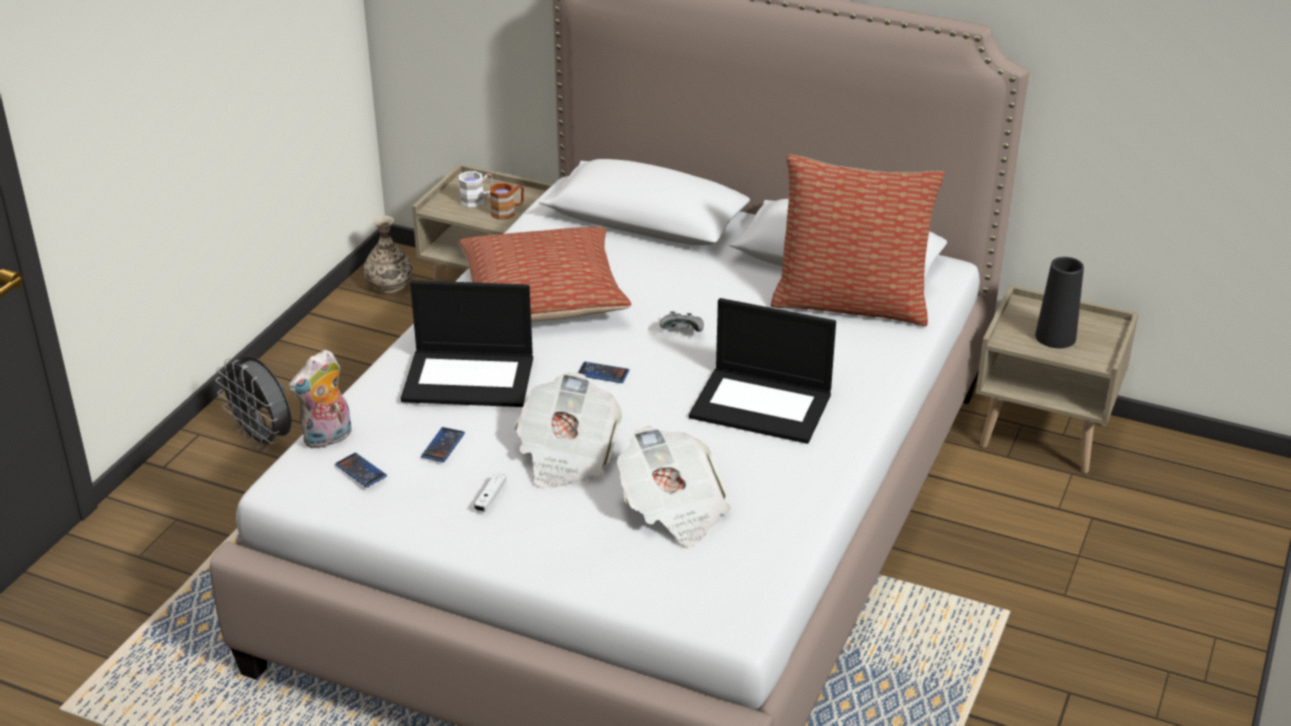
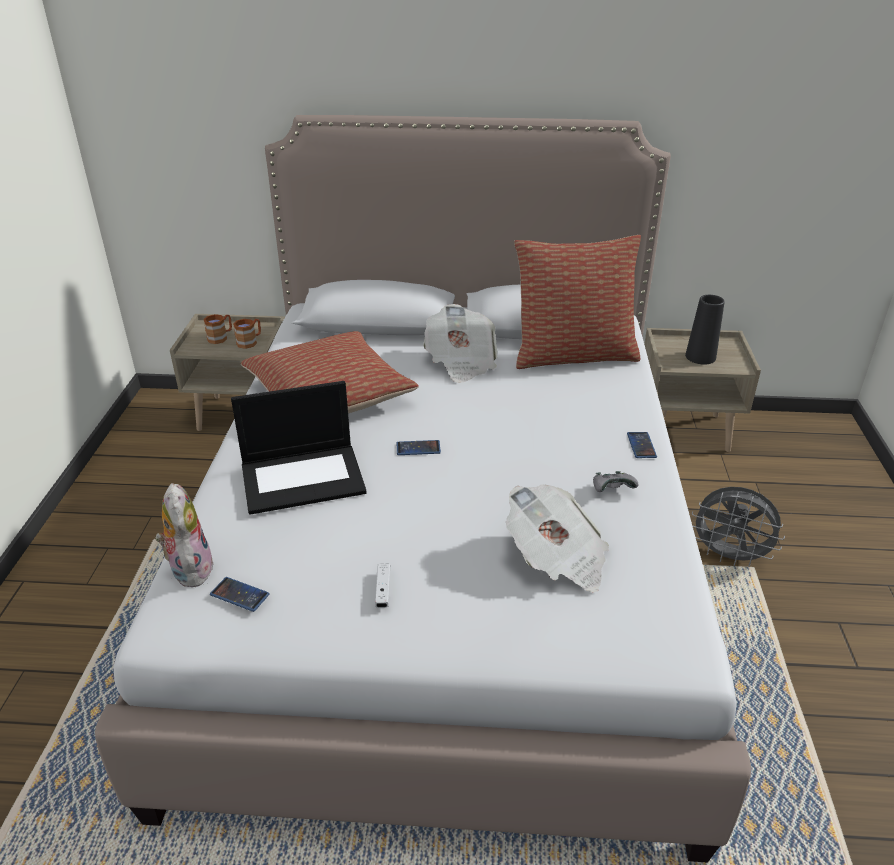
camera: 20 degrees left, 0 degrees up
(264, 439) = (87, 572): grey fan -> grey fan (729, 556)
(328, 439) = (189, 568): plush toy -> plush toy turned 135 degrees clockwise
(389, 284) = (154, 419): vase -> none
(443, 445) = (311, 548): phone -> phone (641, 445)
(477, 200) = (221, 337): white mug -> brown mug
(567, 456) = (430, 530): newspaper -> newspaper (460, 362)
(683, 332) = (461, 401): grey game controller -> grey game controller (612, 490)
(763, 405) = (565, 447): laptop -> none

